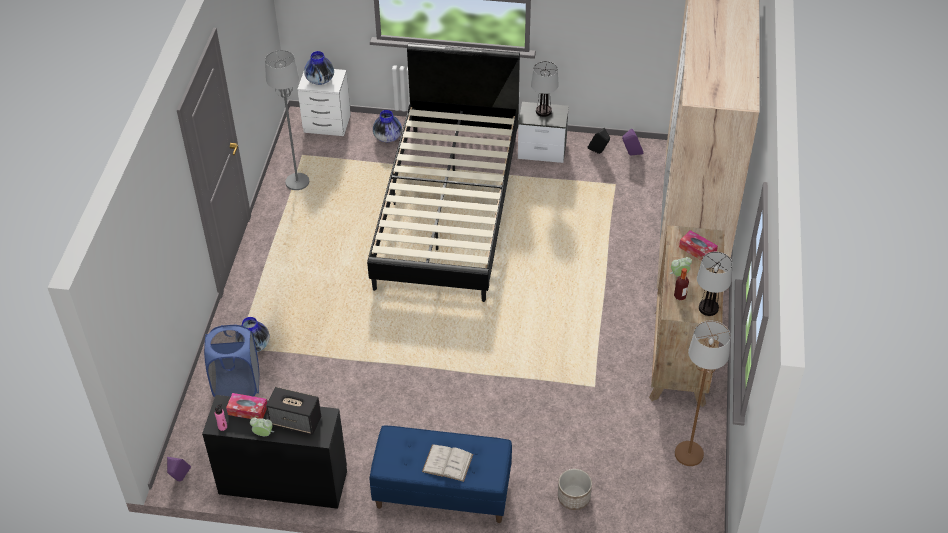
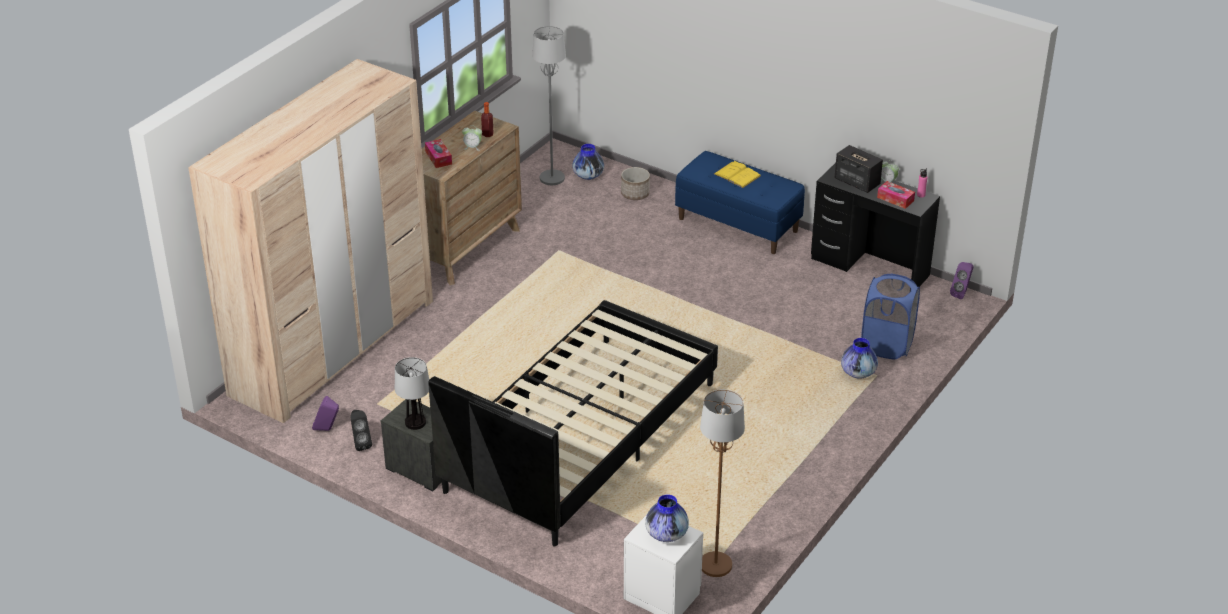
camera: 155 degrees left, 10 degrees down
(297, 182) = (739, 527): grey floor lamp -> grey floor lamp (552, 178)
(387, 137) = (594, 548): vase -> vase (588, 176)
(447, 463) = (737, 175): white book -> yellow book
(688, 454) = (522, 192): brown floor lamp -> brown floor lamp (715, 565)
(708, 308) = (473, 122): table lamp -> none

